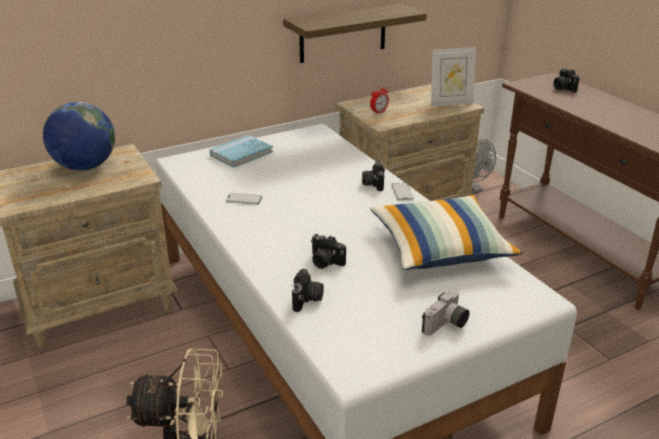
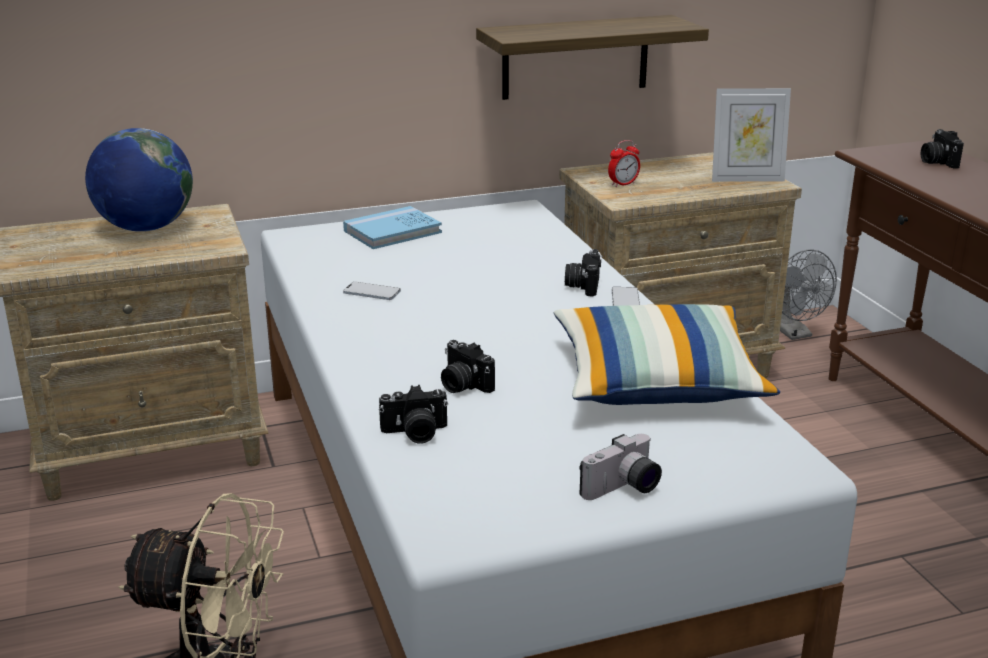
camera: 10 degrees right, 5 degrees down
(307, 300) = (415, 433): camera -> camera turned 60 degrees clockwise

